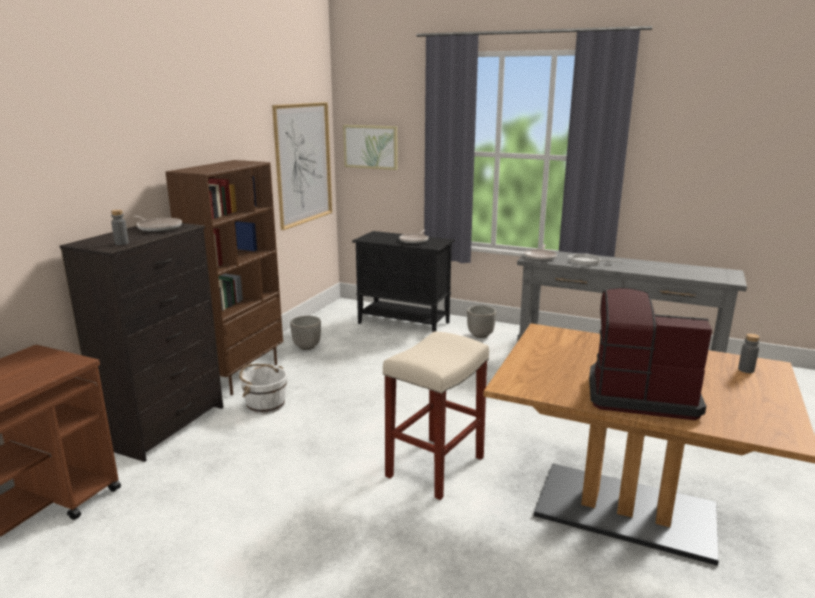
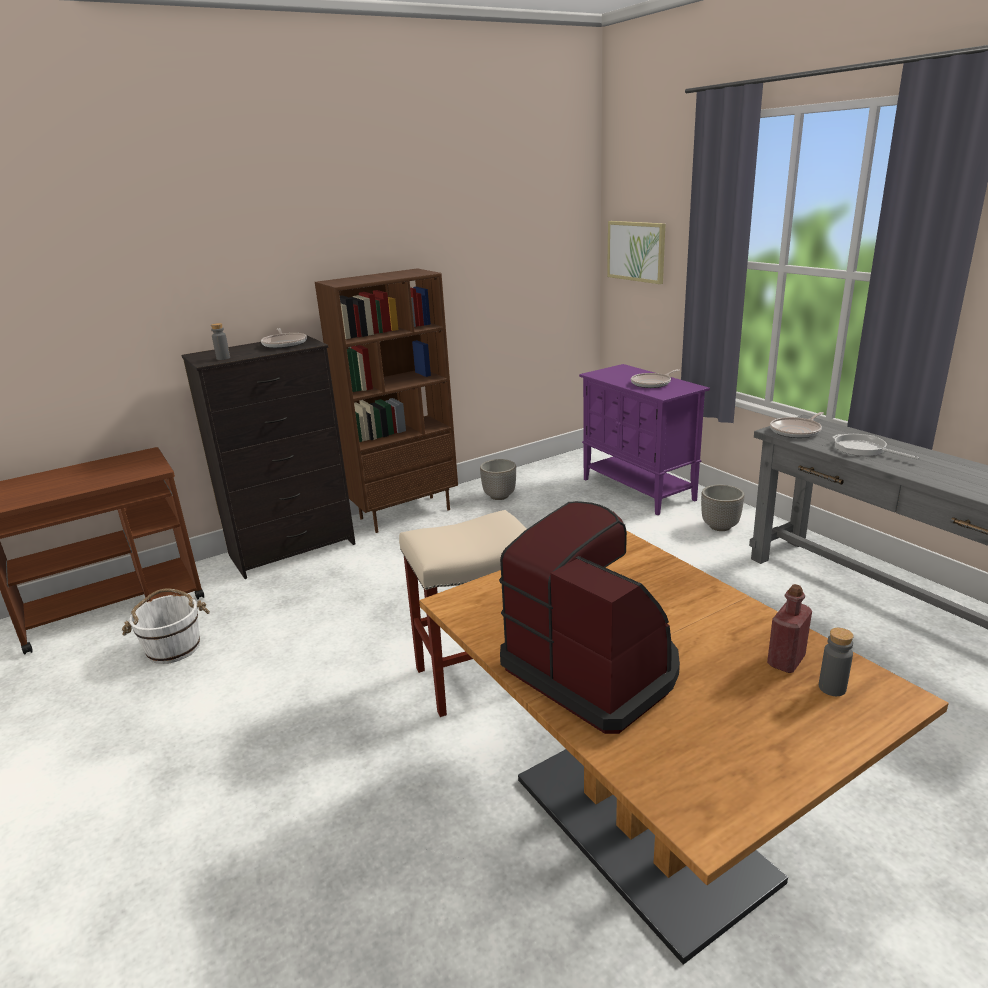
camera: 35 degrees right, 5 degrees up
(265, 404) = (393, 551): white bucket -> white bucket (173, 648)
(303, 164) = (540, 272): picture -> none
(404, 323) = (639, 490): black cabinet -> purple cabinet
(712, 364) = (786, 661): none -> red bottle

